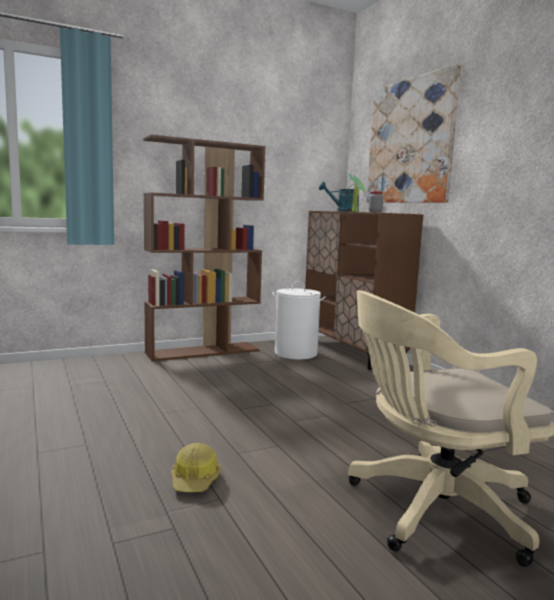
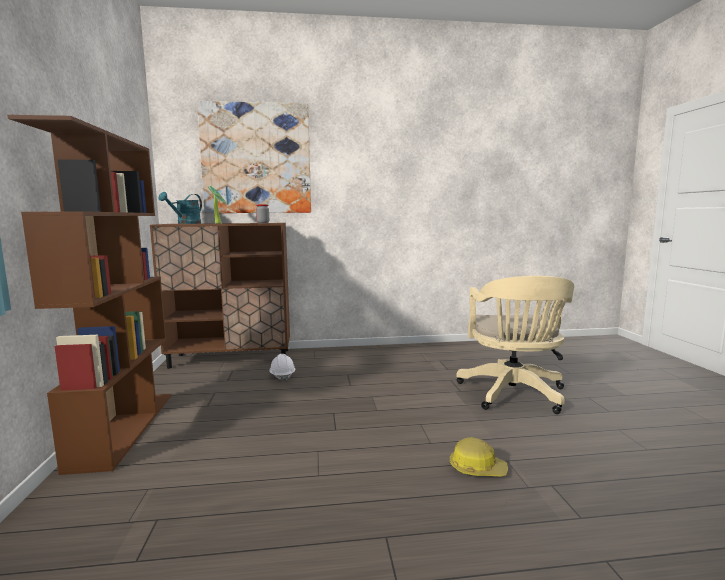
camera: 70 degrees left, 0 degrees up
(296, 353) = (205, 380): white laundry basket -> none
(334, 374) = (282, 376): none -> white hard hat

